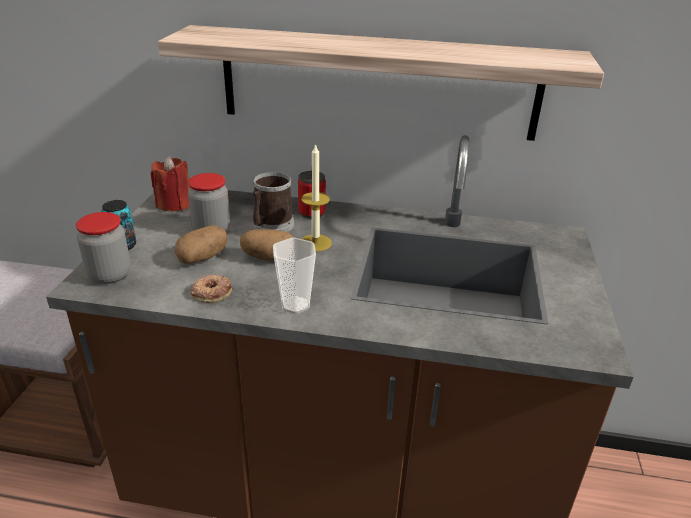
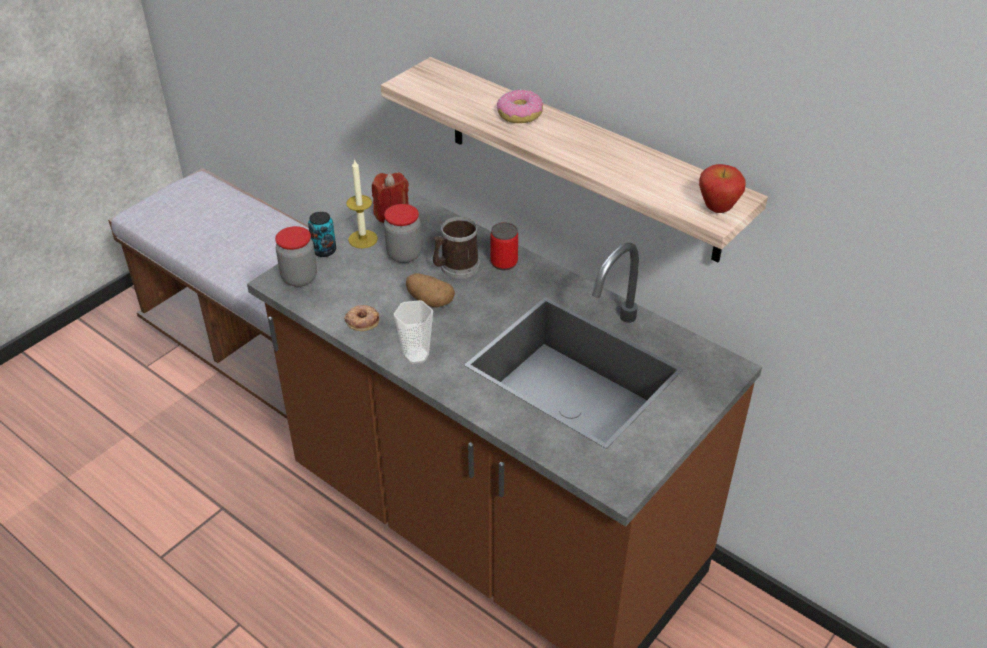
camera: 30 degrees right, 10 degrees up
(202, 258) = (377, 283): potato -> none
(315, 243) = (480, 298): candle -> candle (363, 239)
(320, 40) = (519, 114): none -> donut
(570, 60) = (717, 209): none -> apple

